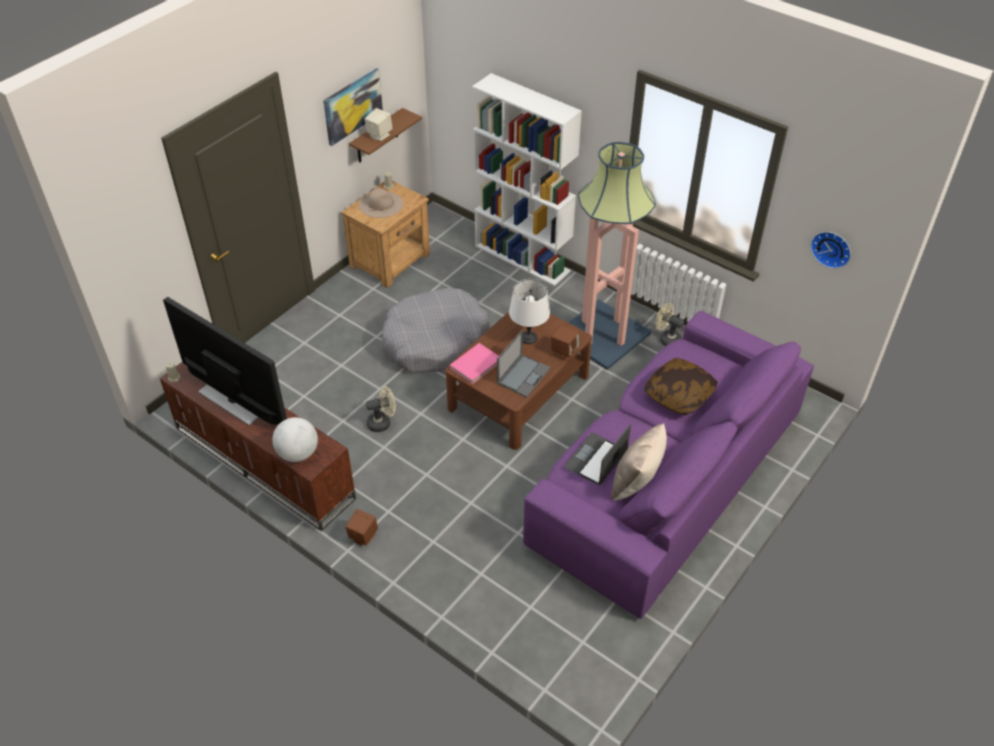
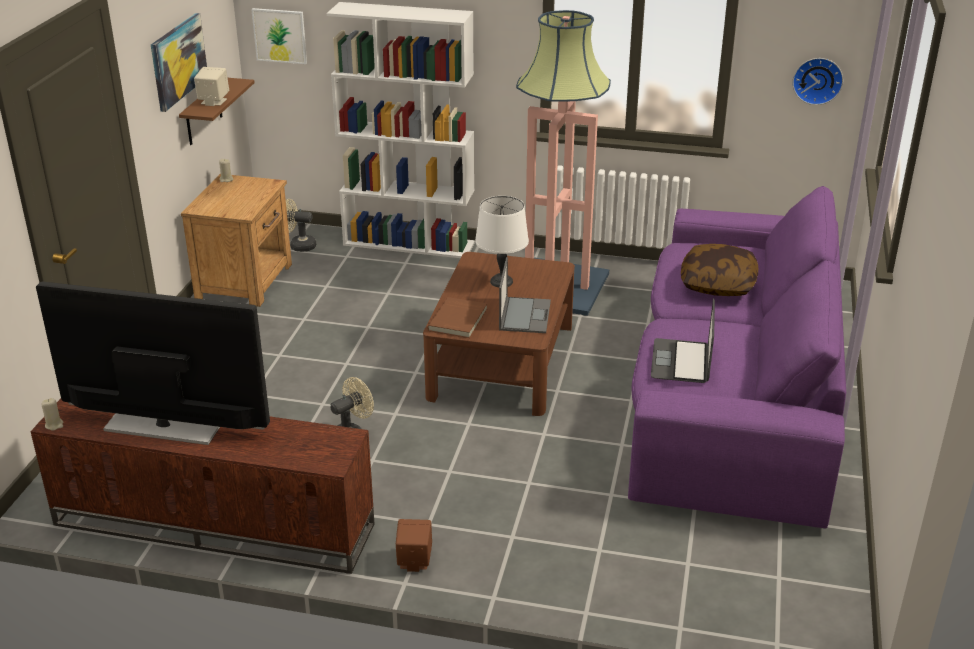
camera: 25 degrees left, 15 degrees down
(298, 453) = (302, 454): globe -> none
(381, 204) = (229, 196): beige hat -> none
(435, 341) = (360, 341): grey dog bed -> none
(452, 83) = (280, 35): none -> picture
(476, 365) = (459, 320): pink book -> brown book
(564, 351) = (553, 283): brown speaker -> none
(636, 482) = (743, 369): beige pillow -> none
(667, 339) = (630, 274): beige fan -> beige fan (298, 246)

